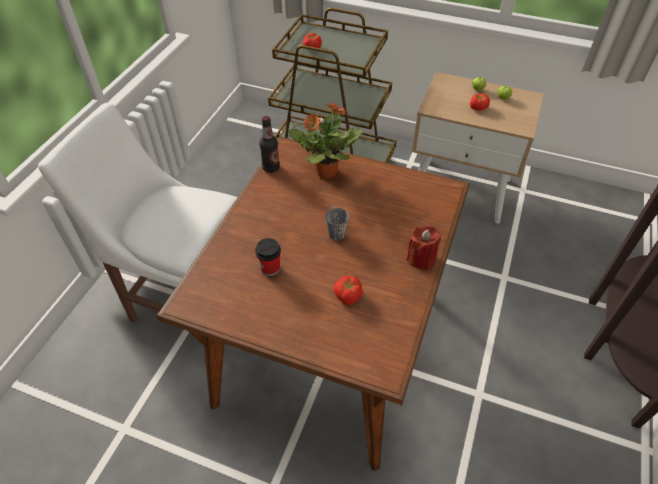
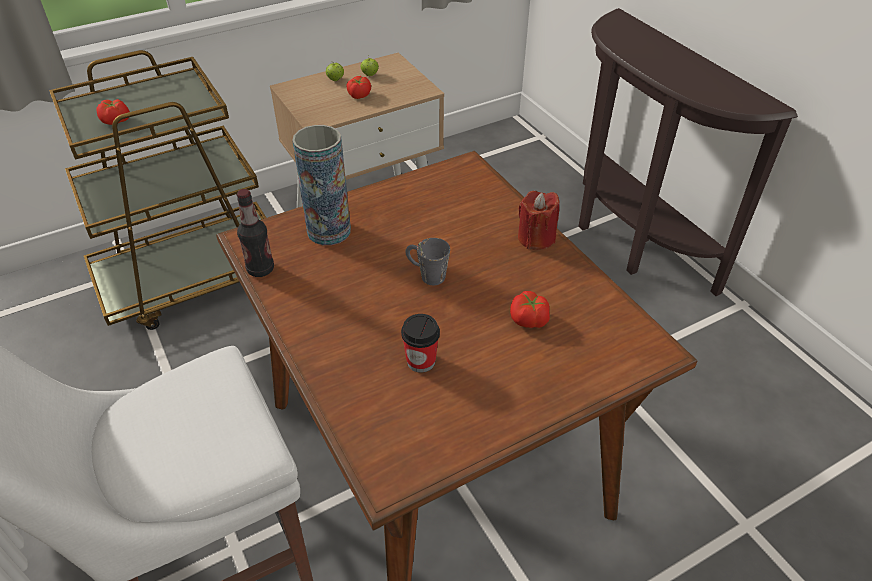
camera: 50 degrees left, 5 degrees down
(325, 171) = (329, 231): potted plant -> vase

